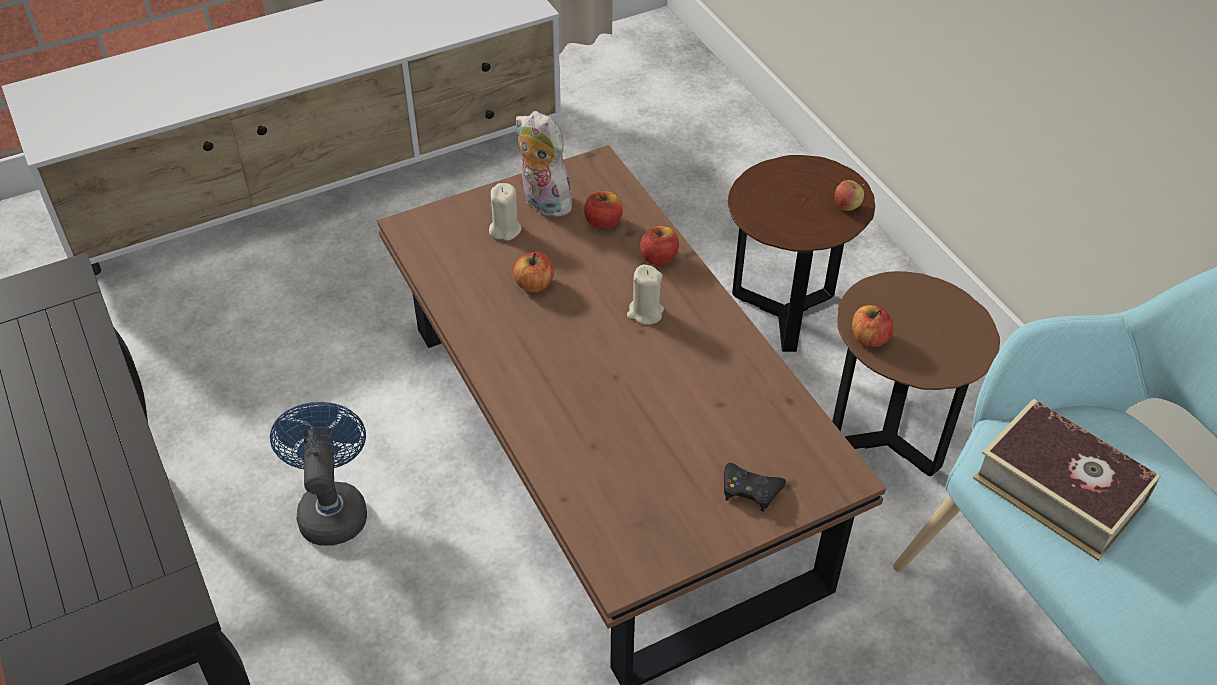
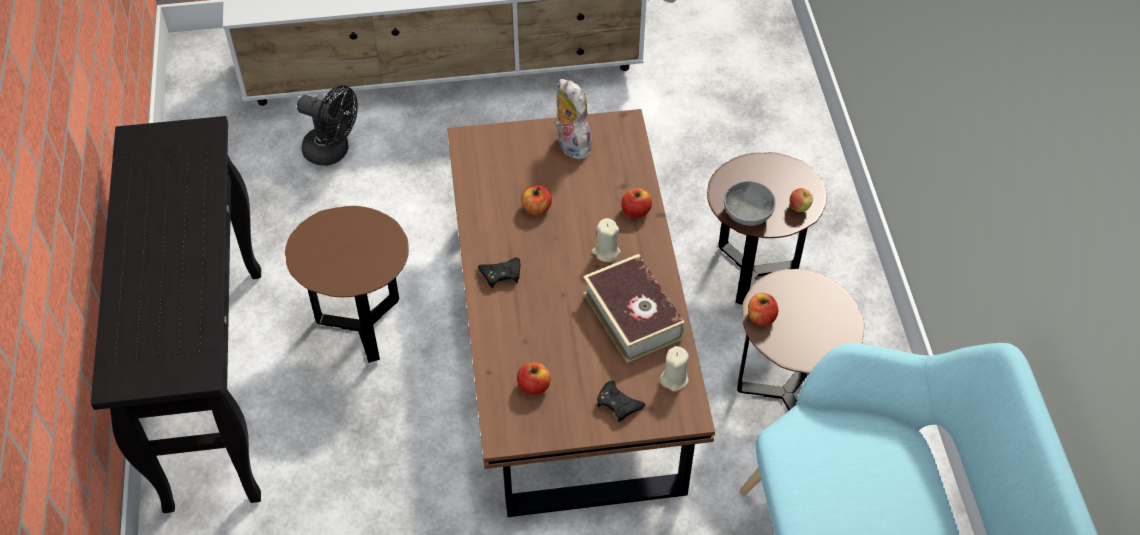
camera: 20 degrees right, 5 degrees up
(211, 306) = (333, 152): none -> black fan
(332, 507) = (362, 327): blue fan -> brown side table
(505, 229) = (534, 159): beige candle -> beige candle (674, 379)
(525, 373) = (501, 274): none -> black game controller
(603, 222) = (608, 172): apple -> apple (534, 386)
(791, 228) = (747, 214): none -> grey bowl
(1059, 490) = (825, 470): book -> book (633, 316)

